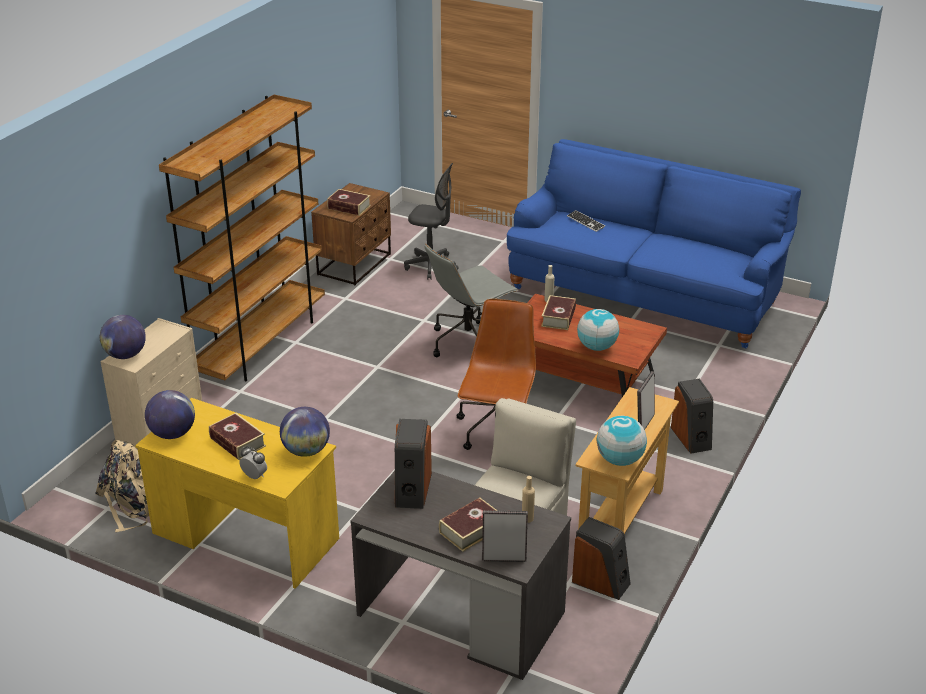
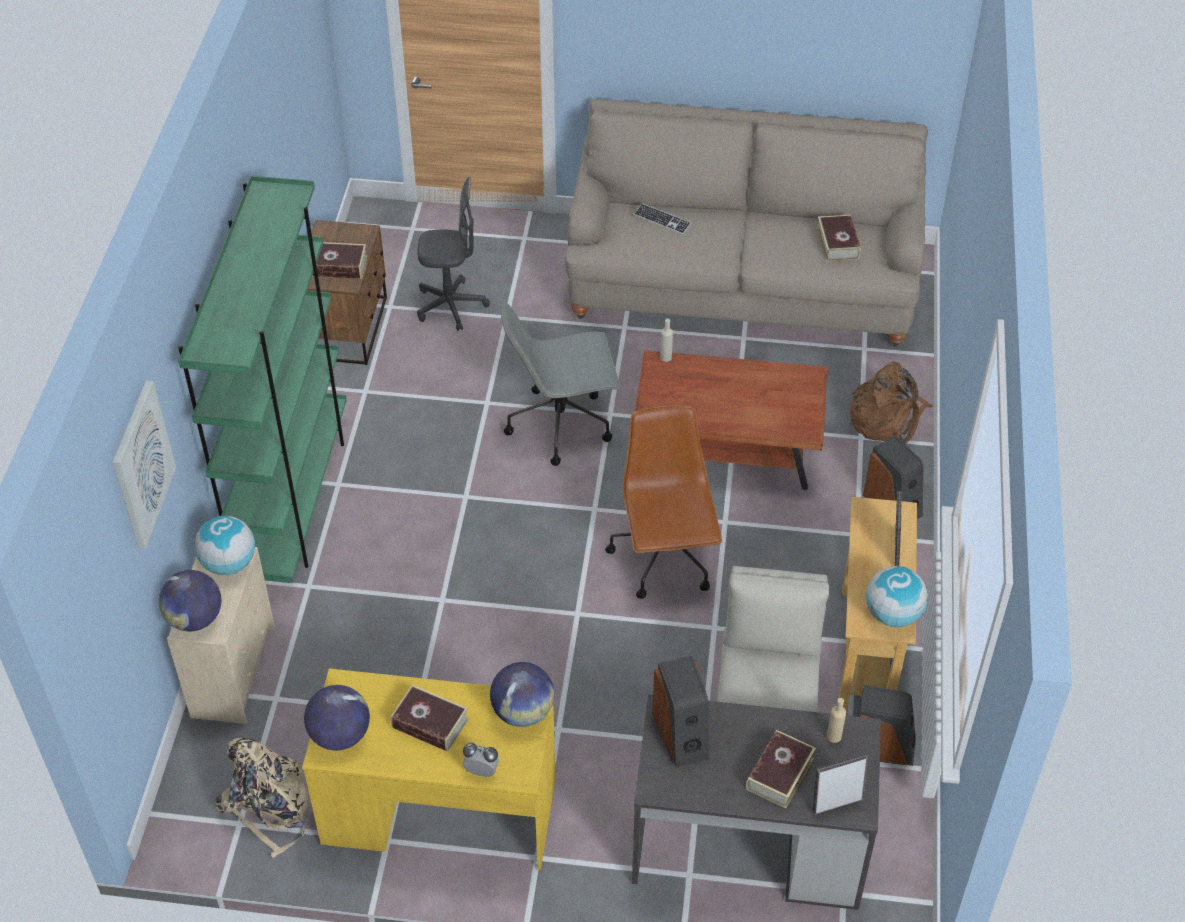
camera: 20 degrees left, 15 degrees up
(106, 218) = (141, 464): none -> picture
(260, 344) = (293, 500): brown bookcase -> green bookcase
(469, 342) = (561, 424): grey office chair -> grey office chair turned 45 degrees clockwise
(558, 317) = (691, 384): book -> book (837, 243)
(596, 347) = (759, 421): globe -> globe (229, 564)
(645, 293) = (741, 285): blue sofa -> beige sofa
(715, 388) = (887, 419): none -> brown backpack

